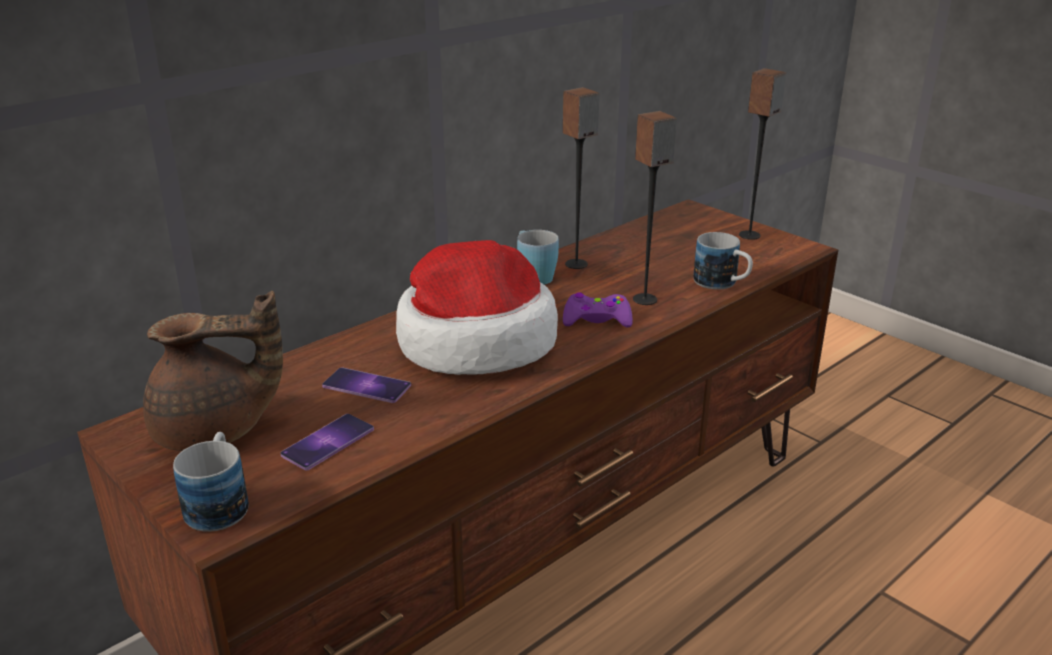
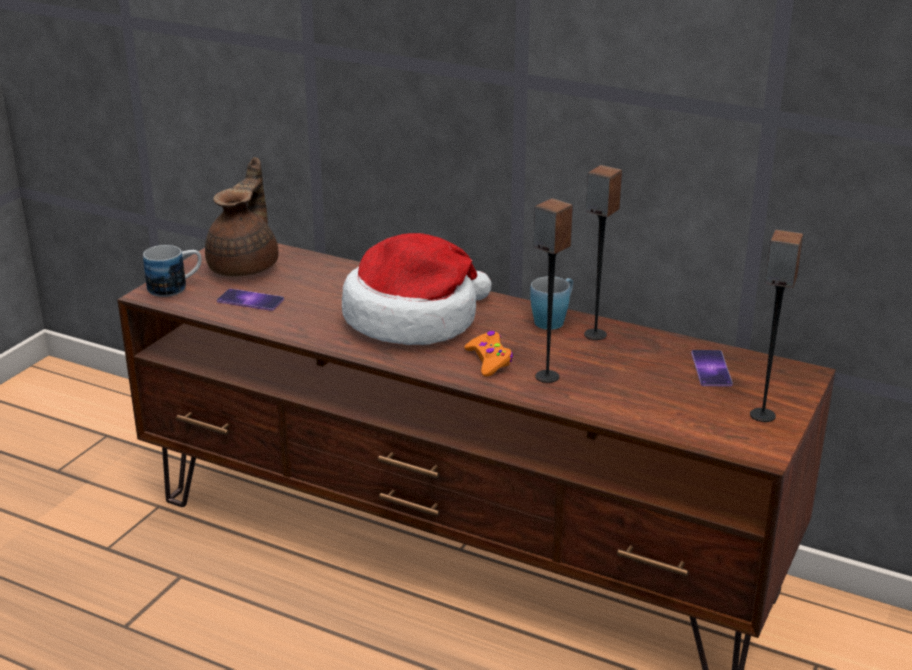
camera: 70 degrees right, 0 degrees up
(215, 432) = (246, 266): brown teapot -> brown teapot turned 135 degrees counterclockwise
(366, 386) = (325, 296): phone -> phone (711, 368)
(596, 319) = (489, 360): purple game controller -> orange game controller
(722, 284) = (616, 411): mug -> none

